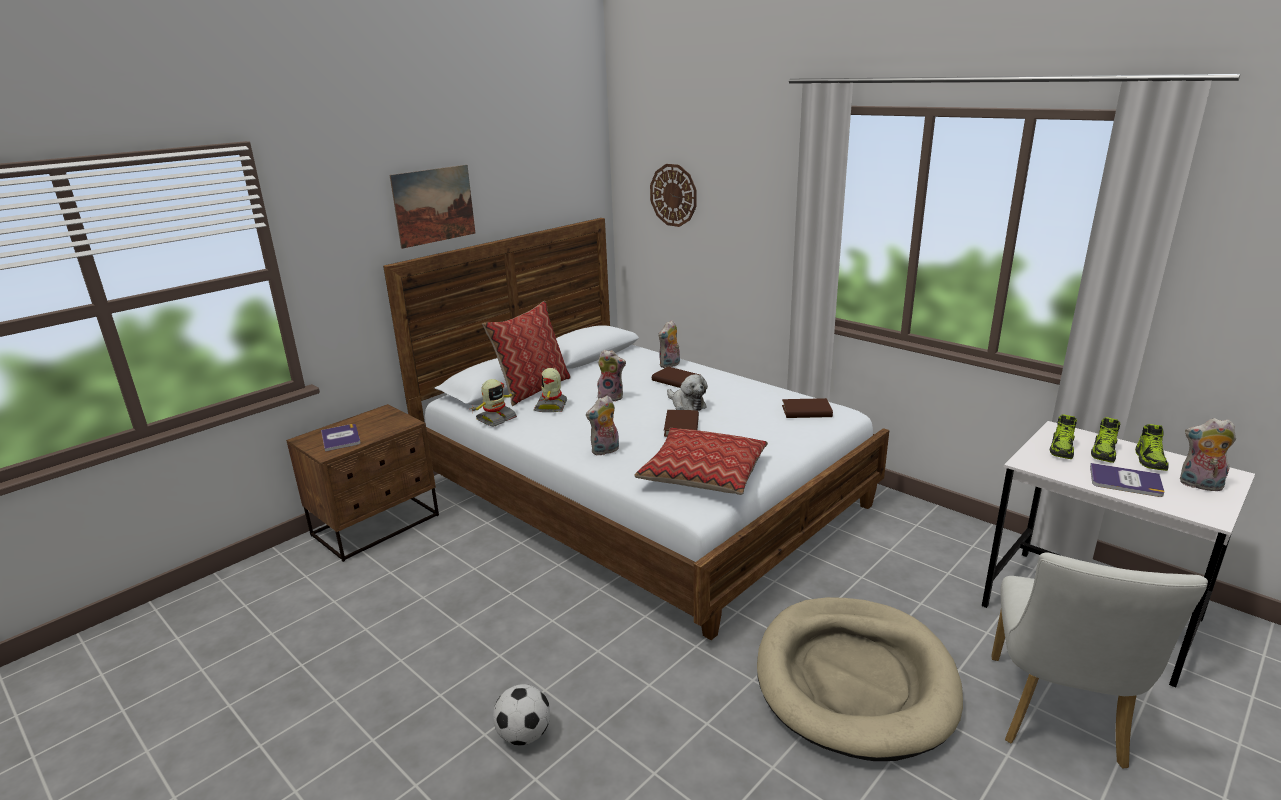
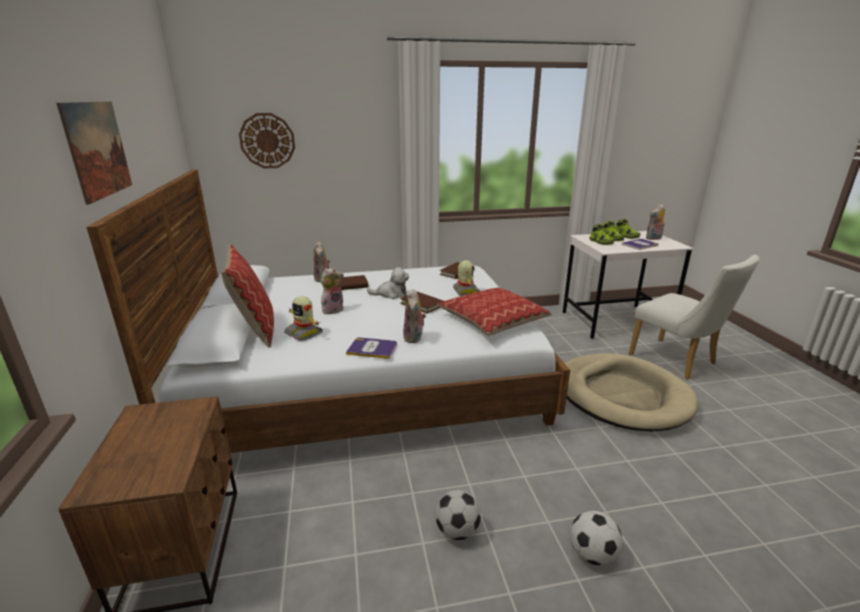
camera: 55 degrees left, 0 degrees up
(341, 438) = (147, 460): book -> book (372, 348)
(487, 637) = (457, 531): none -> football
(496, 419) = (279, 361): toy robot -> toy robot (465, 291)

